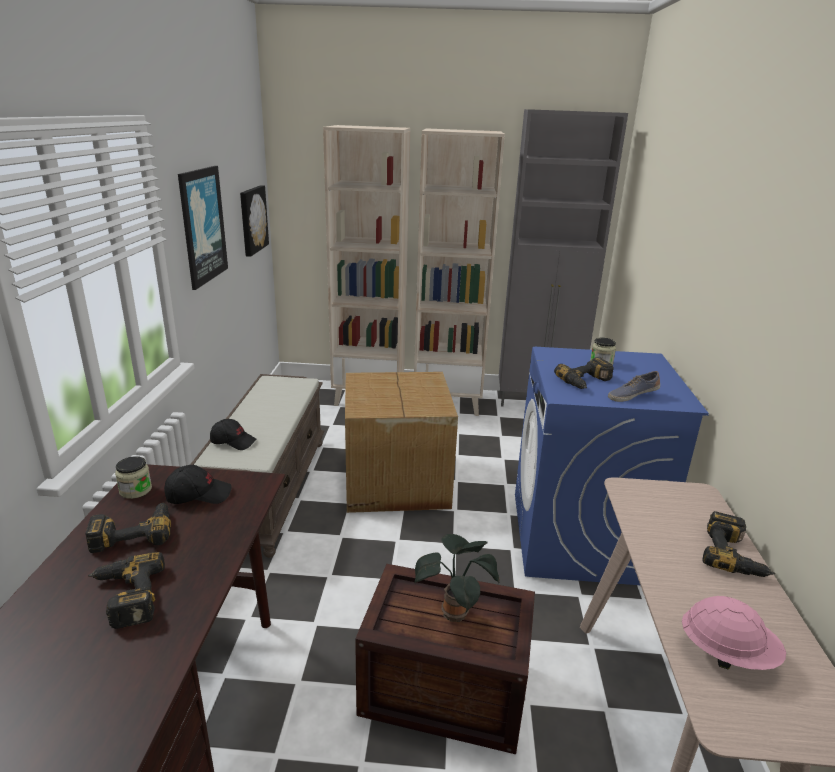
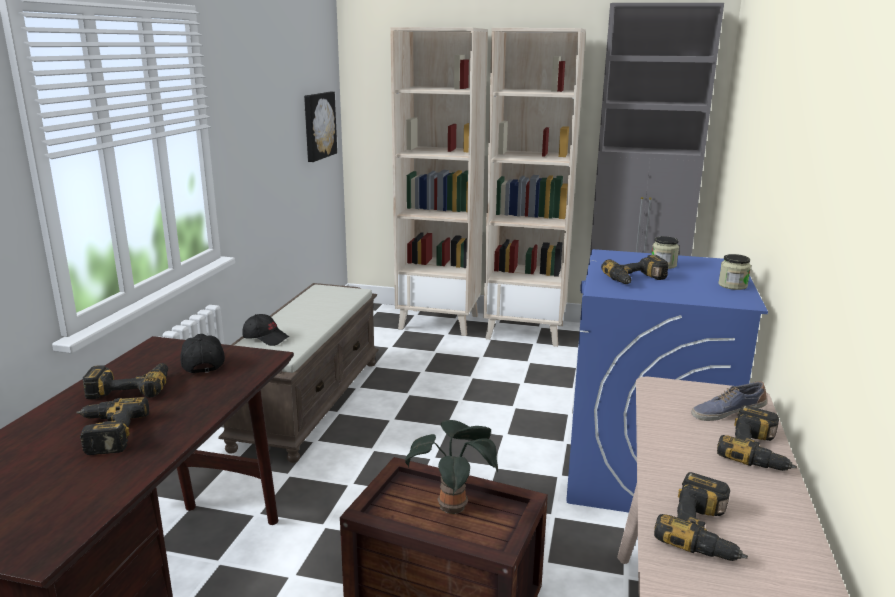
camera: 10 degrees right, 5 degrees down
(135, 490) = (145, 356): jar -> jar (732, 285)
(198, 494) = (202, 363): black cap -> black cap turned 105 degrees counterclockwise
(202, 225) = (256, 122): picture -> none
(394, 482) = (444, 403): cardboard box -> none
(632, 395) = (683, 293): shoe -> shoe (727, 413)
(726, 654) = (706, 532): pink hard hat -> power drill

